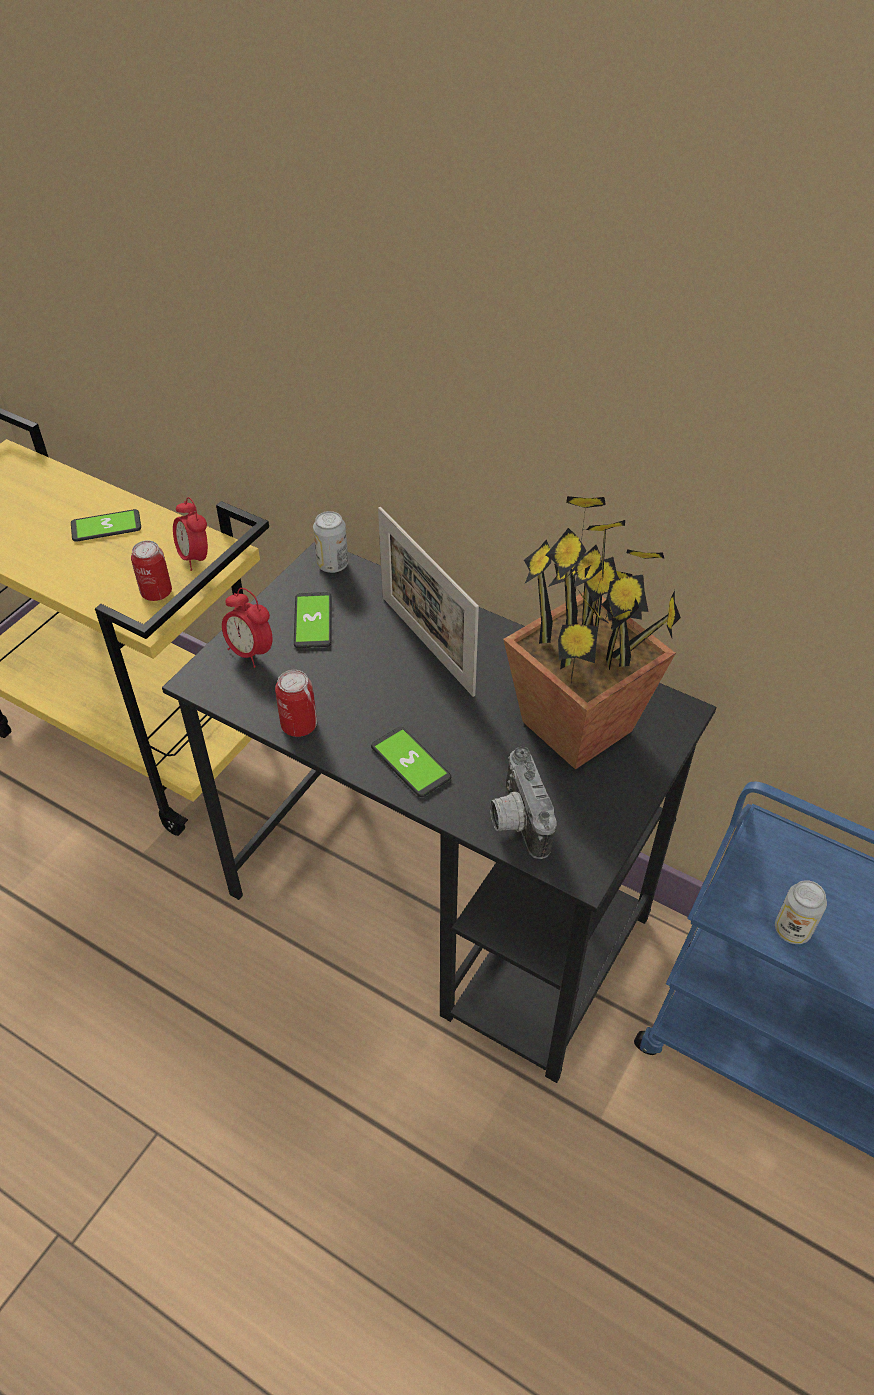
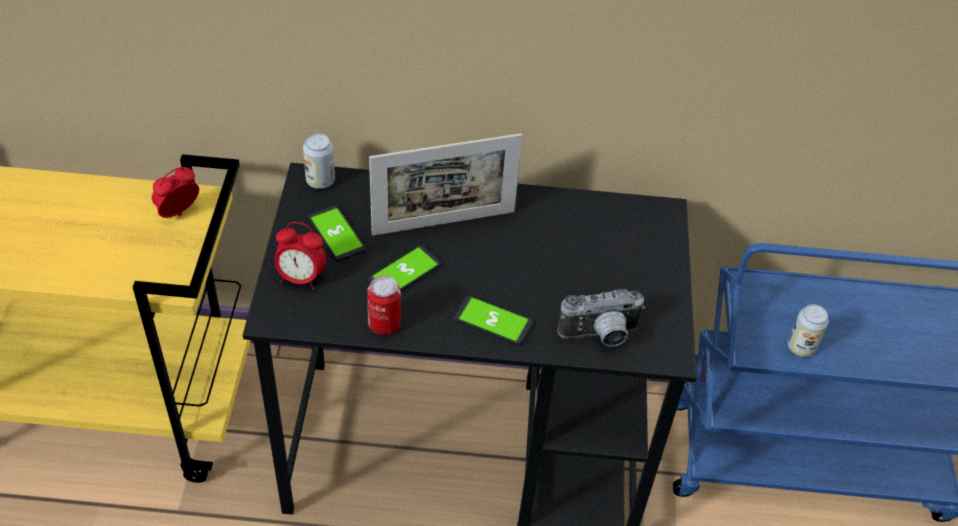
camera: 30 degrees left, 0 degrees up
(106, 527) = (71, 211): phone -> phone (405, 273)
(156, 592) = (164, 256): can -> none
(195, 558) = (179, 214): alarm clock -> alarm clock turned 105 degrees clockwise
(427, 644) = (444, 223): picture frame -> picture frame turned 45 degrees counterclockwise
(515, 820) = (600, 336): camera -> camera turned 60 degrees counterclockwise
(578, 725) = (599, 247): potted plant -> none

